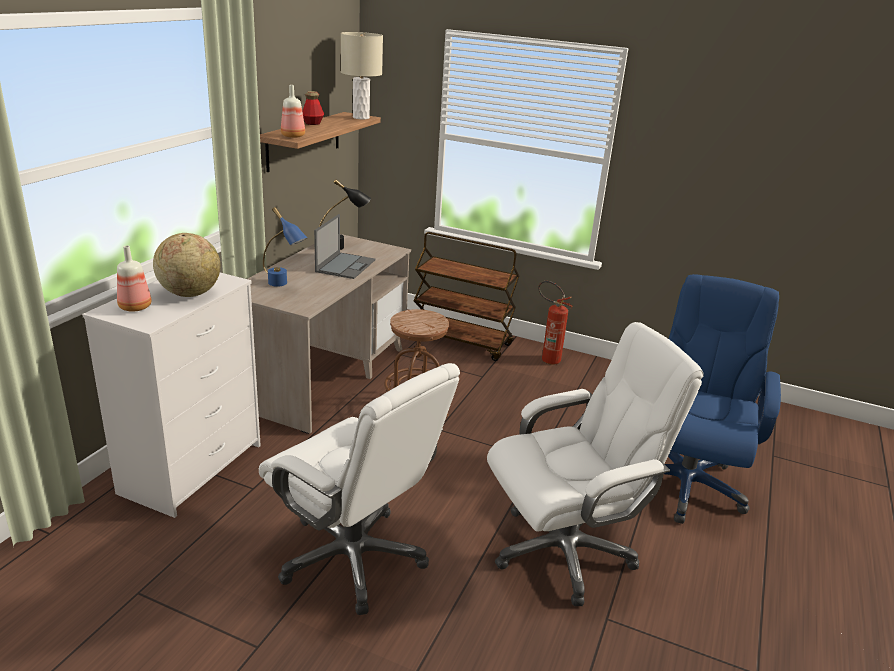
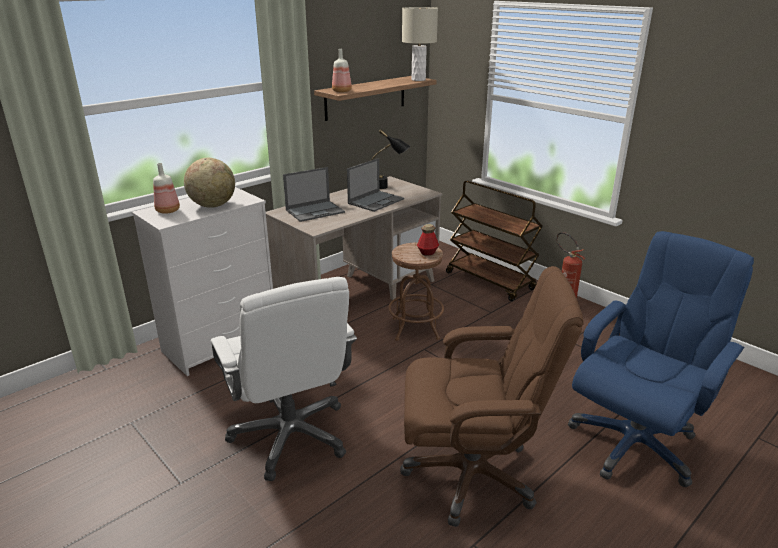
camera: 25 degrees right, 0 degrees up
(284, 285) = (315, 211): blue table lamp -> laptop
(313, 123) = (371, 83): bottle -> bottle (427, 252)
(564, 550) = (472, 474): white office chair -> brown office chair

